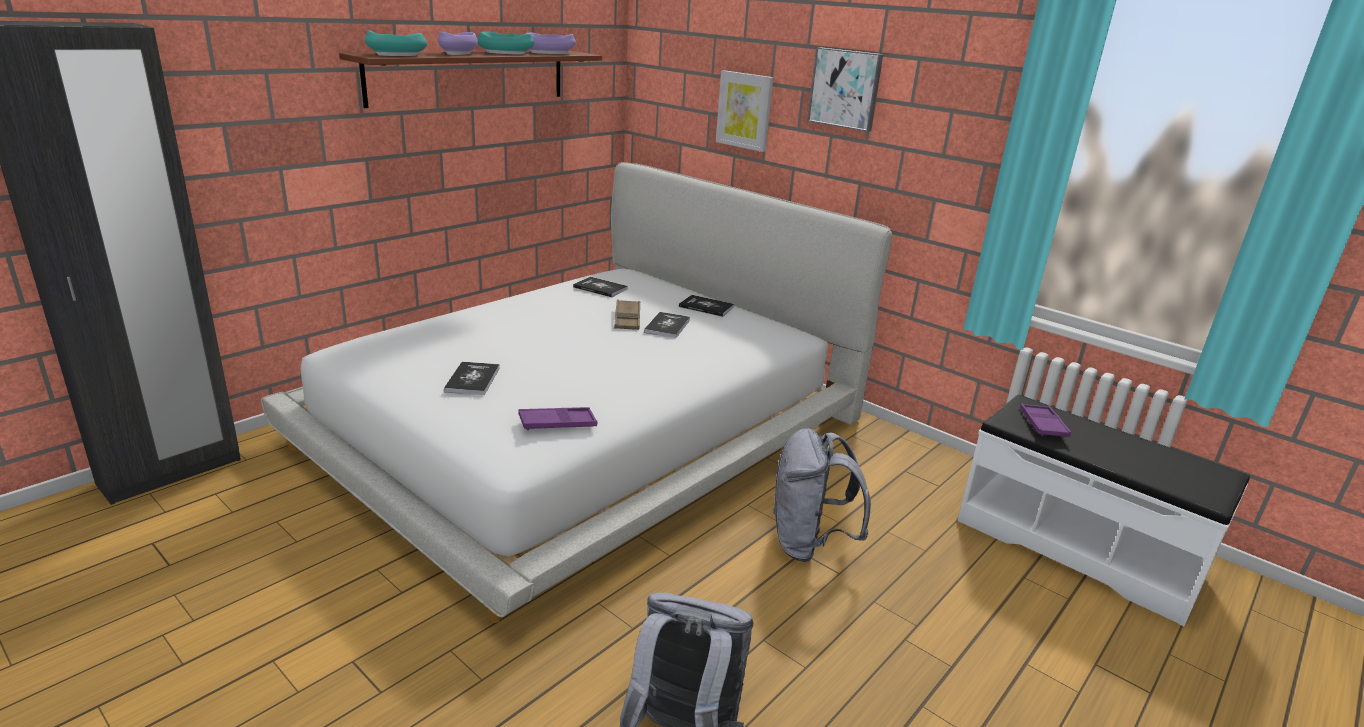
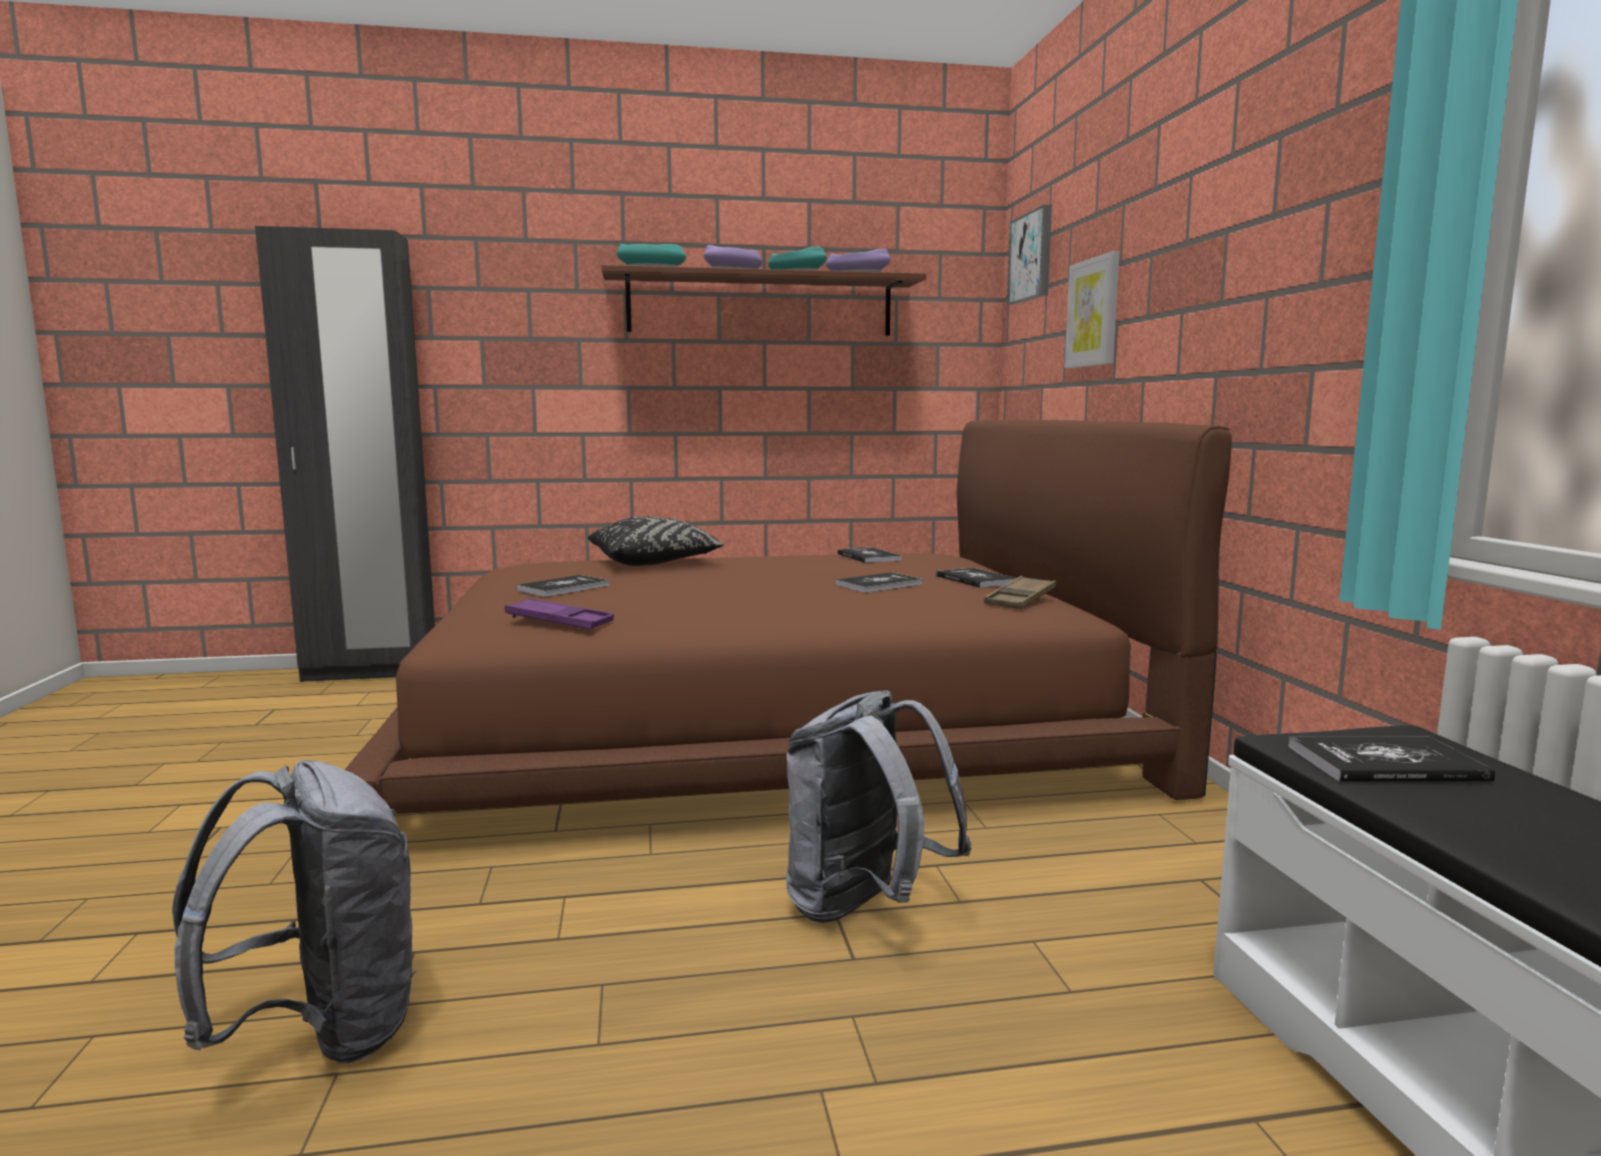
camera: 40 degrees right, 15 degrees down
(466, 326) = (655, 562): none -> black pillow
(588, 428) = (769, 721): white bed -> brown bed
(627, 319) = (841, 576): brown tray -> brown tray (1020, 600)
(845, 88) = (1192, 229): picture -> picture (1032, 257)
(1042, 425) = (1386, 763): purple tray -> book

